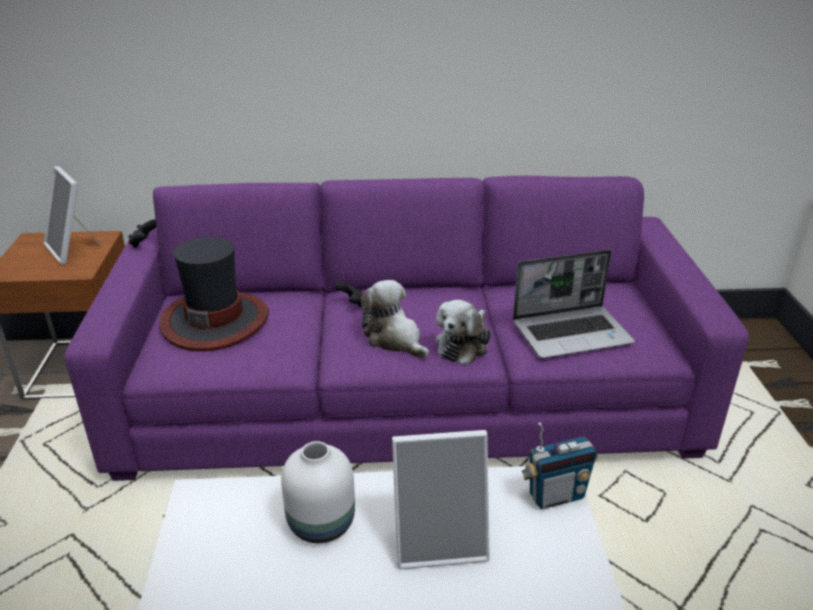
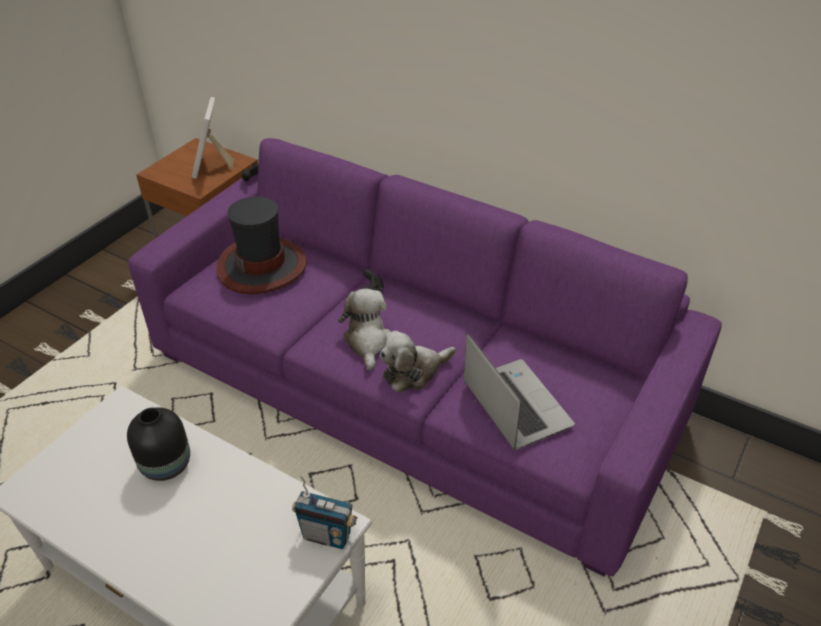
camera: 35 degrees right, 10 degrees up
(323, 524) = (166, 465): white vase -> black vase
(440, 539) = (220, 519): picture frame -> none
(572, 333) = (514, 404): laptop -> laptop turned 135 degrees counterclockwise

